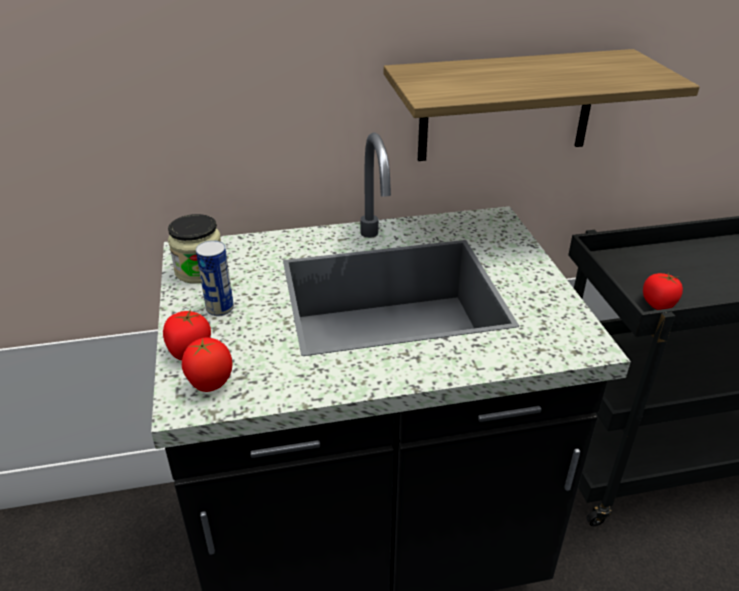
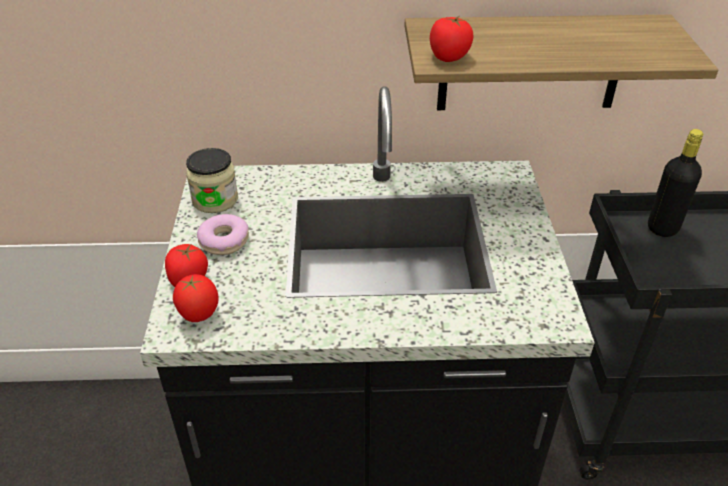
camera: 10 degrees right, 5 degrees up
(220, 308) = (224, 241): can -> donut
(641, 261) = (662, 228): none -> black bottle
(658, 304) = (665, 277): tomato -> tomato (448, 56)

